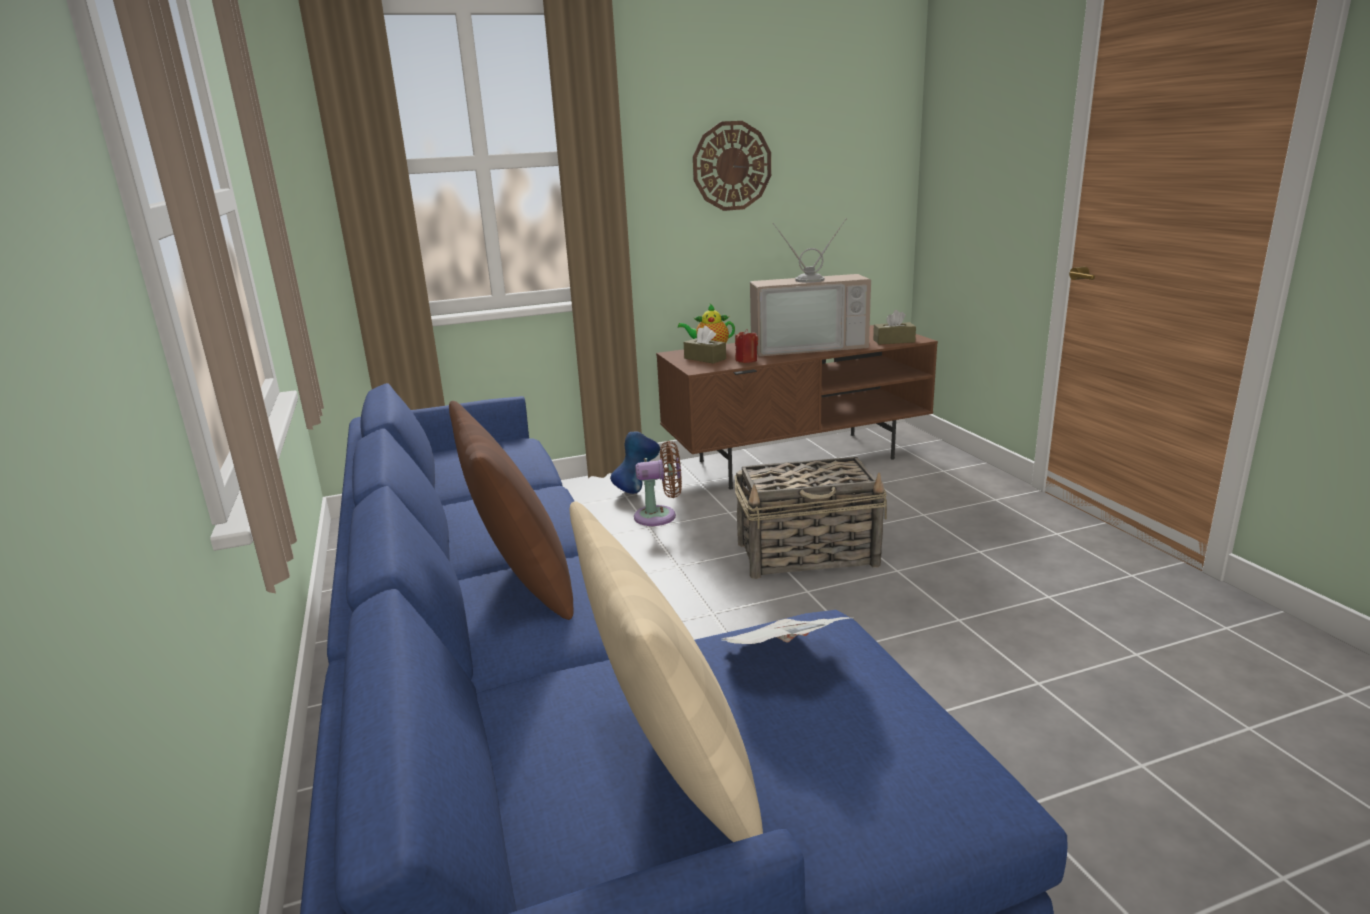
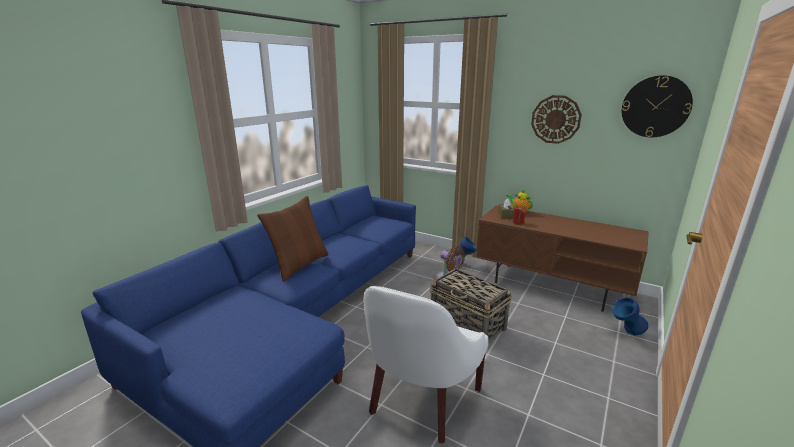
camera: 50 degrees right, 0 degrees up
(671, 770) = (210, 328): beige pillow -> none
(784, 659) = (288, 327): newspaper -> none
(807, 346) = (566, 226): television -> none
(863, 129) = (655, 107): none -> wall clock
(893, 341) = (619, 242): brown tissue box -> none
(950, 670) = (420, 399): none -> white armchair
(951, 468) = (626, 333): none -> blue vase

